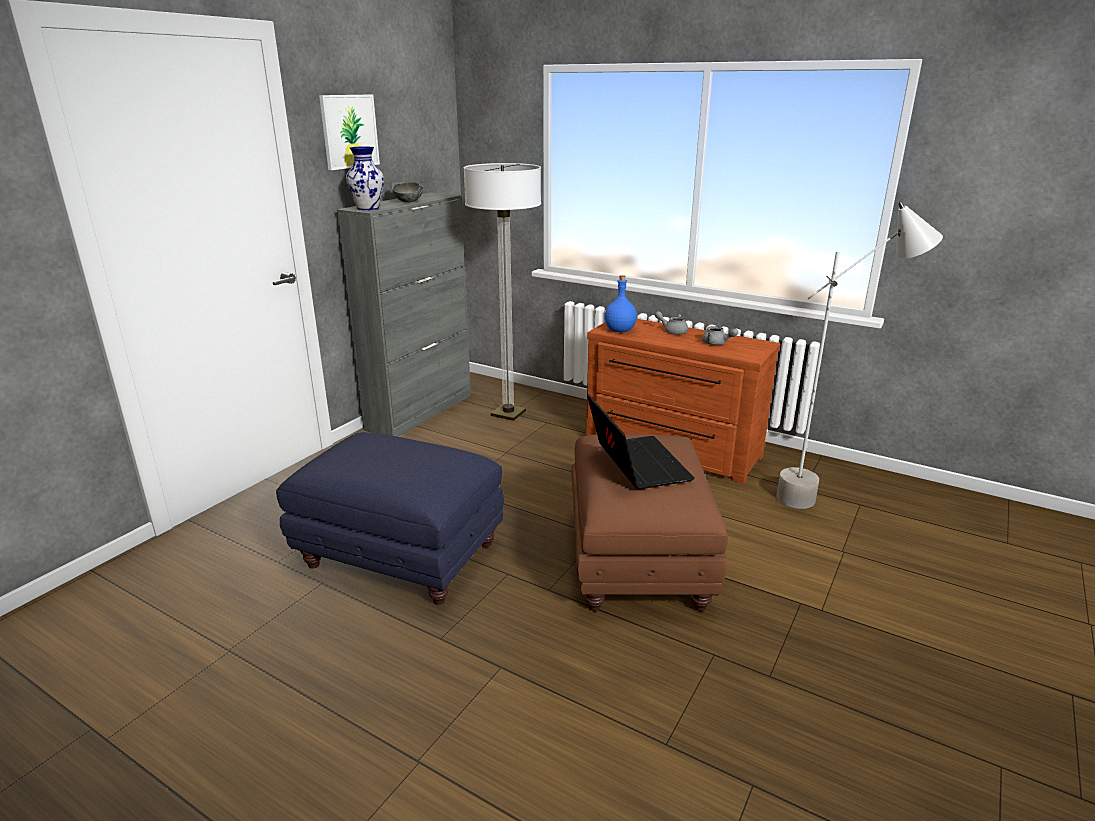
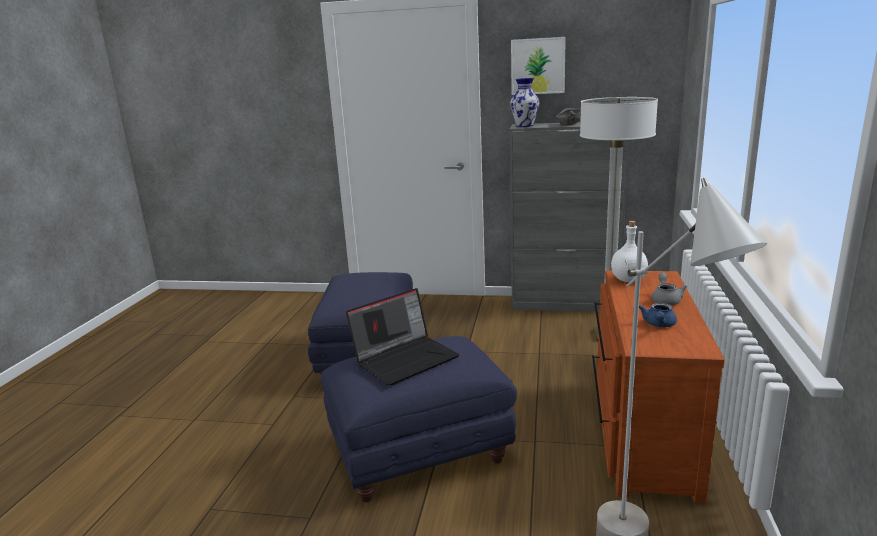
camera: 70 degrees right, 5 degrees down
(620, 330) = (629, 280): blue bottle -> white bottle
(636, 559) = (421, 452): brown ottoman -> blue ottoman
(717, 343) = (658, 325): grey teapot -> blue teapot

